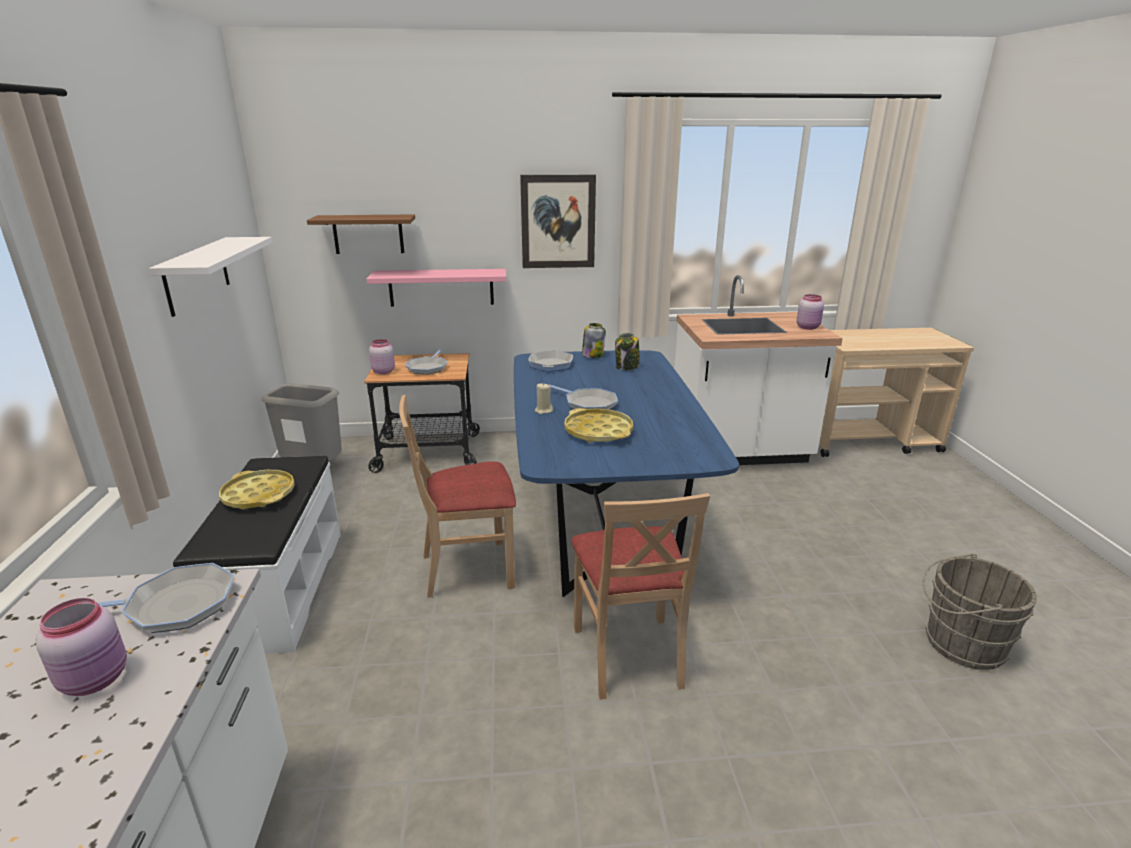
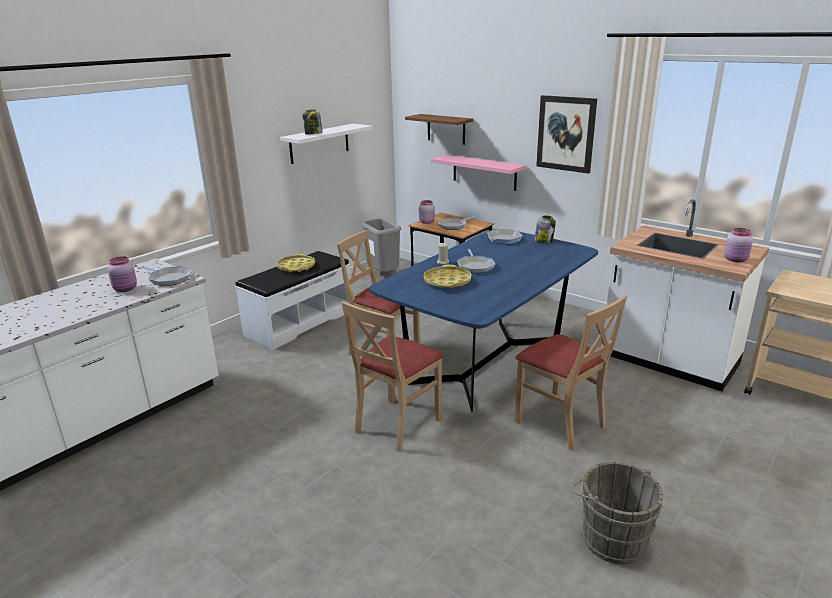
camera: 45 degrees right, 0 degrees up
(627, 367) = (549, 254): jar -> jar (313, 134)
(760, 555) = (560, 423): none -> beige chair

